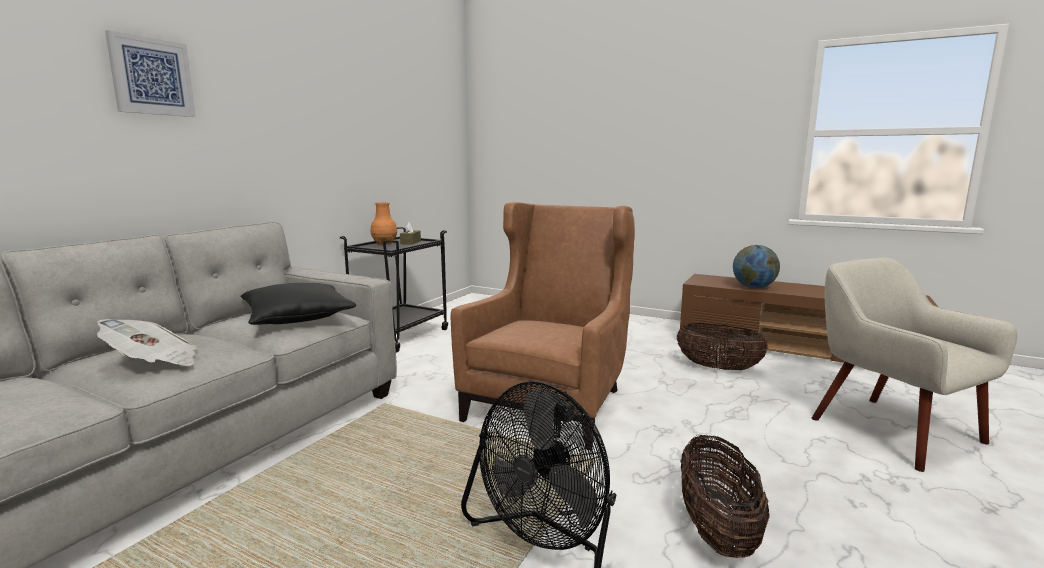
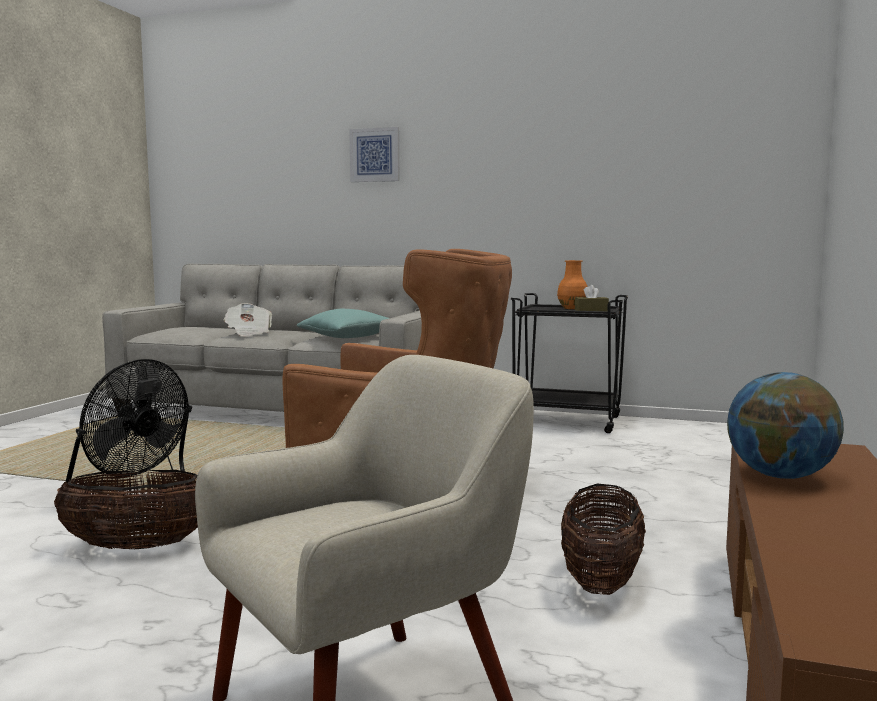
camera: 80 degrees right, 5 degrees down
(298, 318) = (349, 337): black pillow -> turquoise pillow

